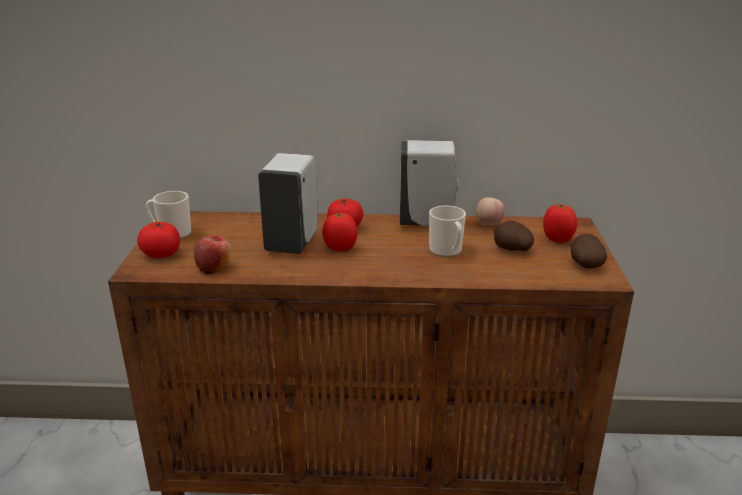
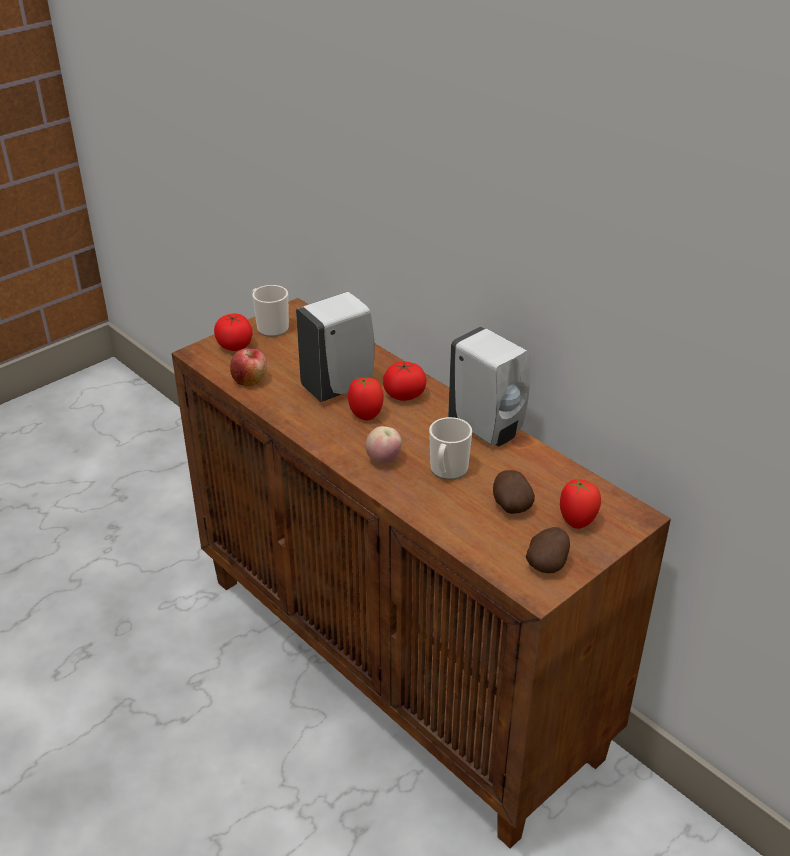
camera: 45 degrees right, 10 degrees up
(489, 225) = (540, 465): apple -> apple (383, 460)

